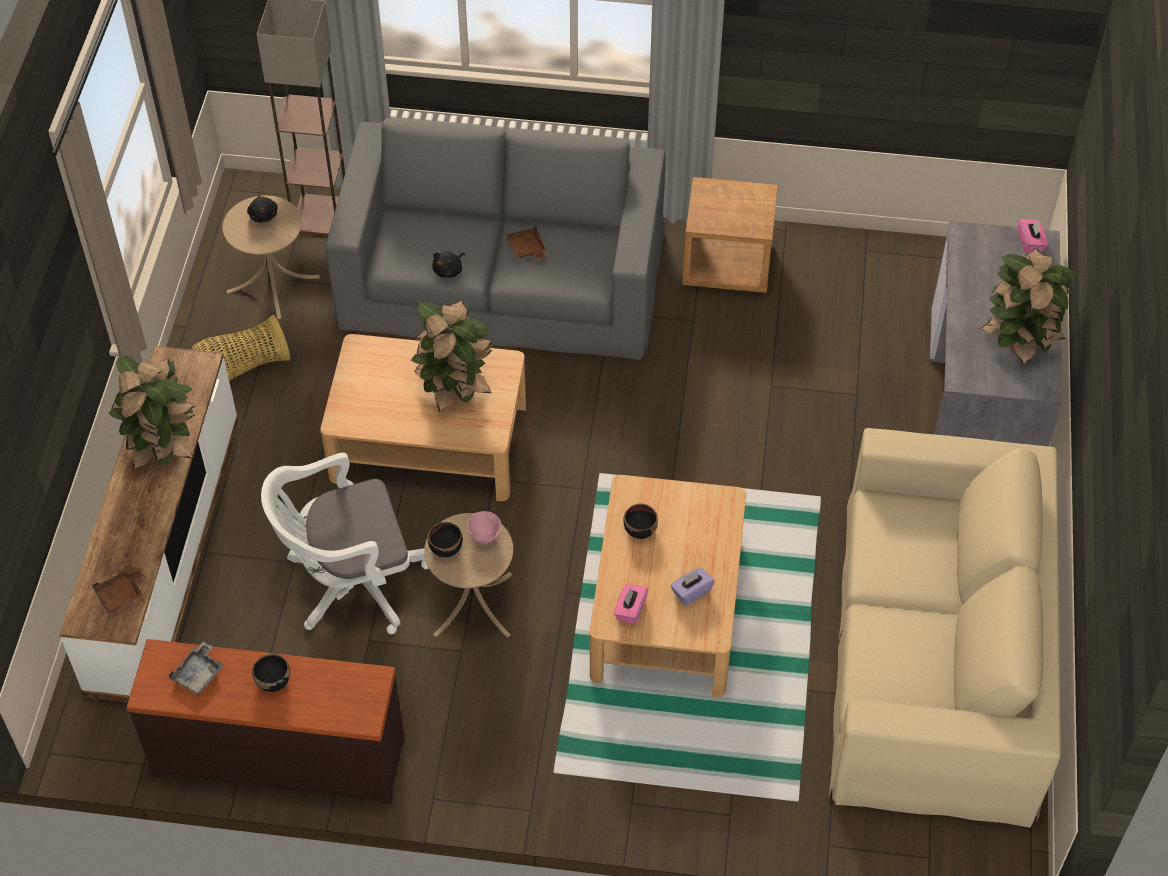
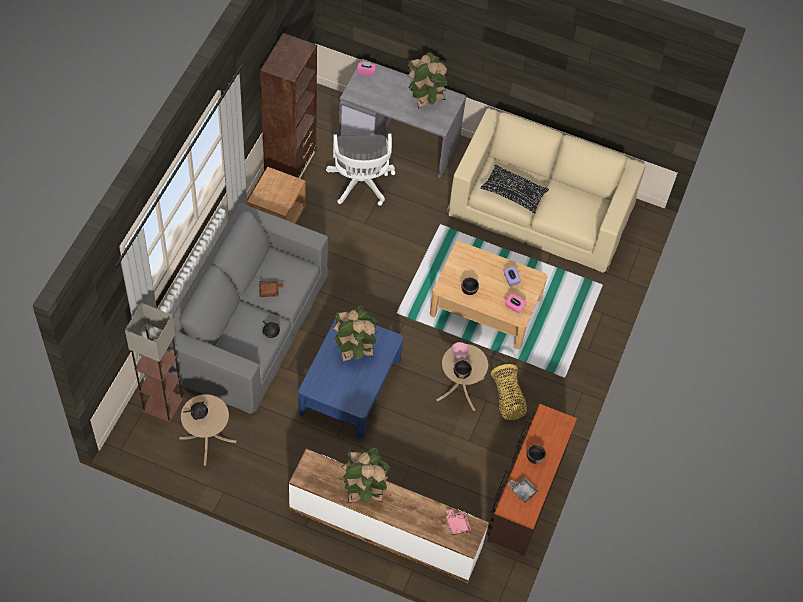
camera: 80 degrees left, 5 degrees up
(121, 595) = (457, 524): brown tray -> pink tray
(242, 367) = (266, 467): basket -> basket (507, 399)
(350, 584) = (431, 442): white office chair -> white office chair (360, 184)
(429, 441) = (350, 385): beige coffee table -> blue coffee table
(849, 255) = (290, 163): none -> brown bookcase
(895, 555) = (513, 193): none -> black pillow

